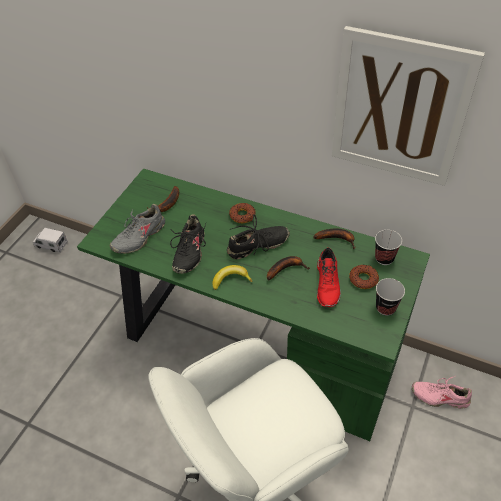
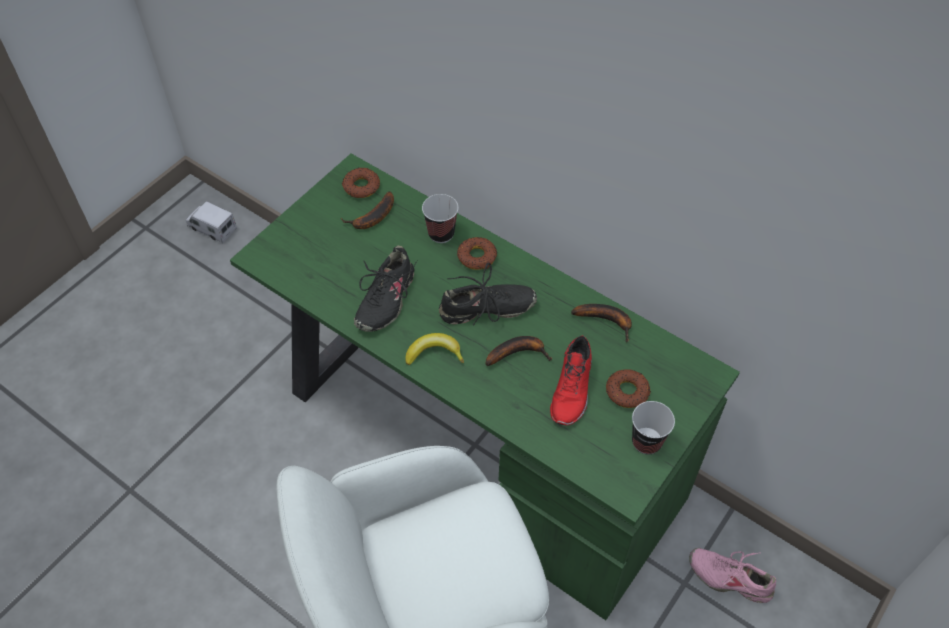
camera: 10 degrees right, 5 degrees up
(139, 237) = (320, 262): grey shoe -> none
(155, 187) = (361, 187): none -> donut
(384, 258) = (668, 365): cup -> cup (441, 234)
(399, 109) = (711, 162): picture -> none

